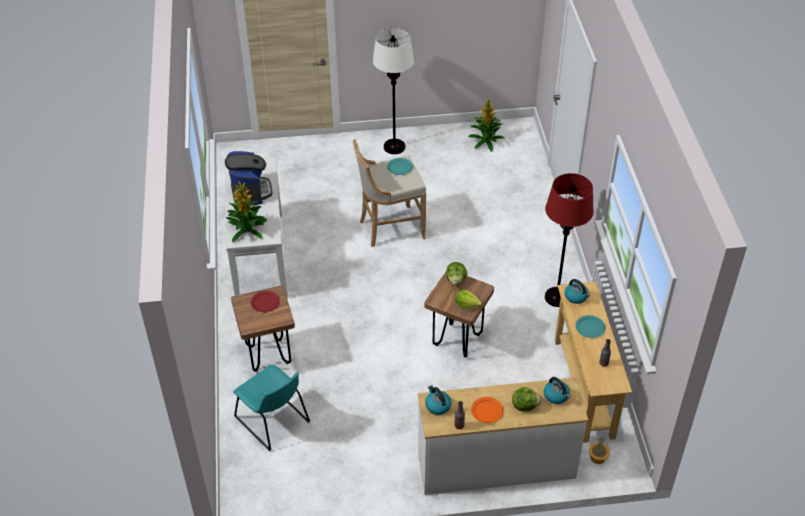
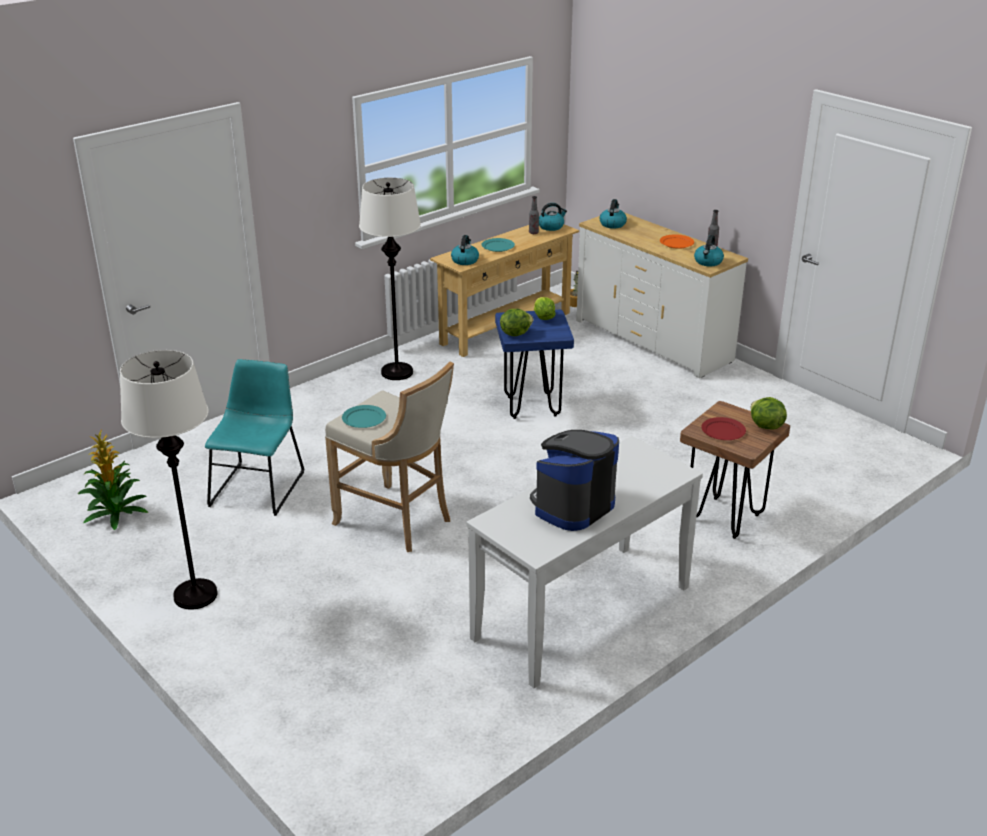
camera: 125 degrees left, 15 degrees down
(247, 229) = (647, 472): potted plant -> none
(274, 422) = (796, 470): turquoise chair -> turquoise chair (259, 486)
(457, 340) = (532, 406): brown stool -> blue stool
(524, 405) = (644, 232): lettuce -> lettuce (765, 426)
(556, 297) = (397, 372): red floor lamp -> white floor lamp
(609, 382) = (551, 226): none -> kettle

